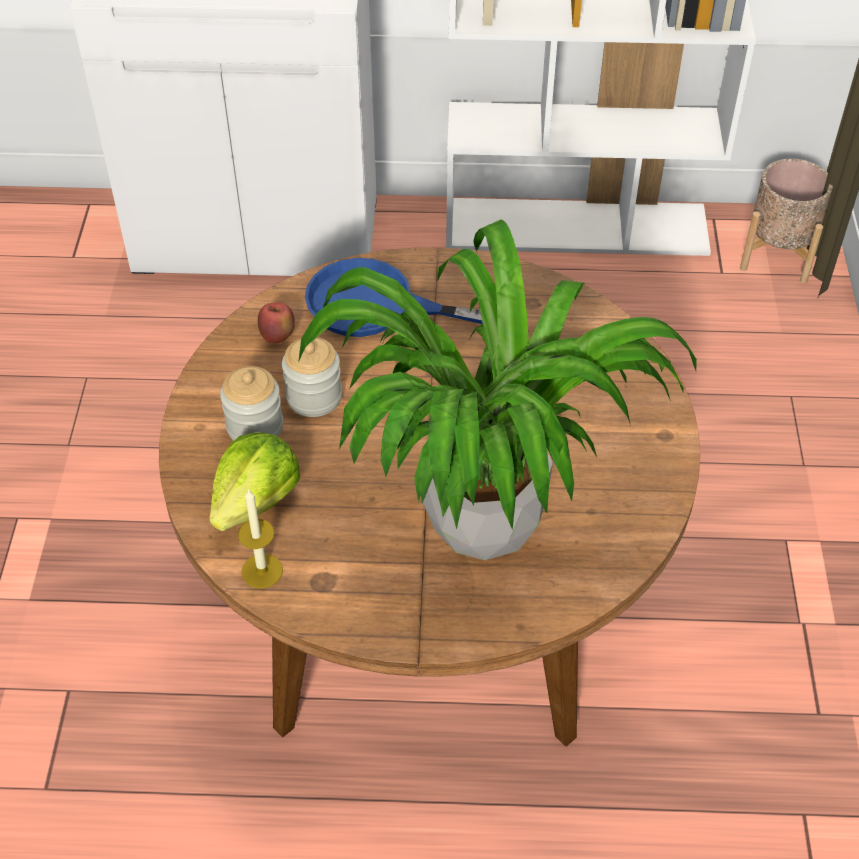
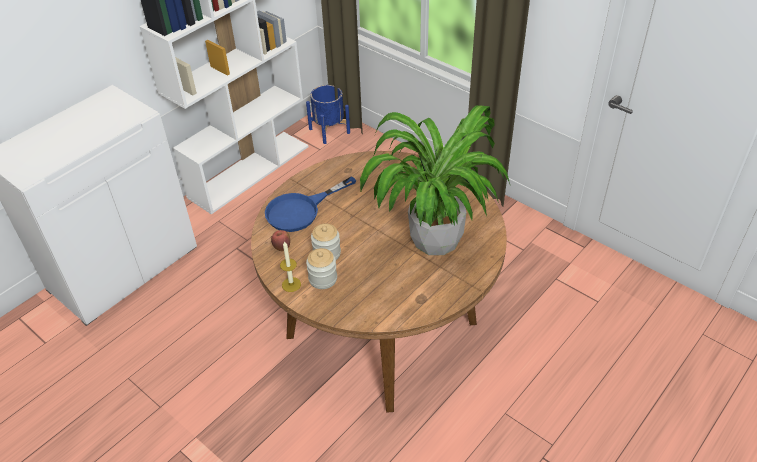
camera: 50 degrees left, 5 degrees down
(256, 500) = (361, 298): lettuce -> none
(262, 571) = (398, 314): candle -> candle (291, 284)
(777, 255) = (329, 131): beige planter -> blue planter

